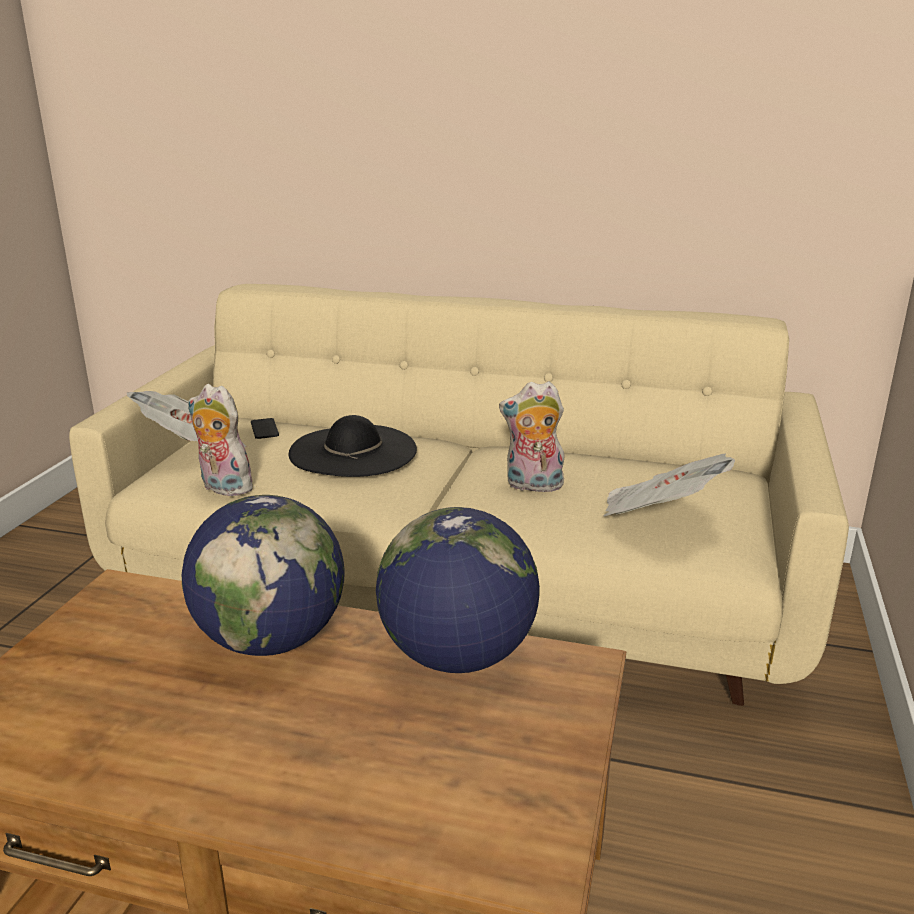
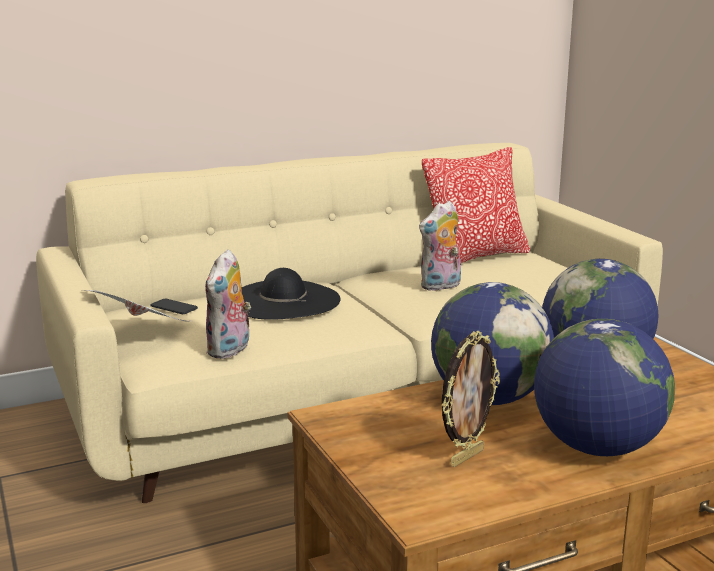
camera: 40 degrees left, 5 degrees down
(109, 695) = (466, 457): none -> picture frame
(222, 488) = (230, 350): plush toy -> plush toy turned 60 degrees counterclockwise
(232, 760) = (597, 447): none -> globe
(655, 462) = (476, 257): none -> pillow
(659, 515) = (539, 279): newspaper -> none

